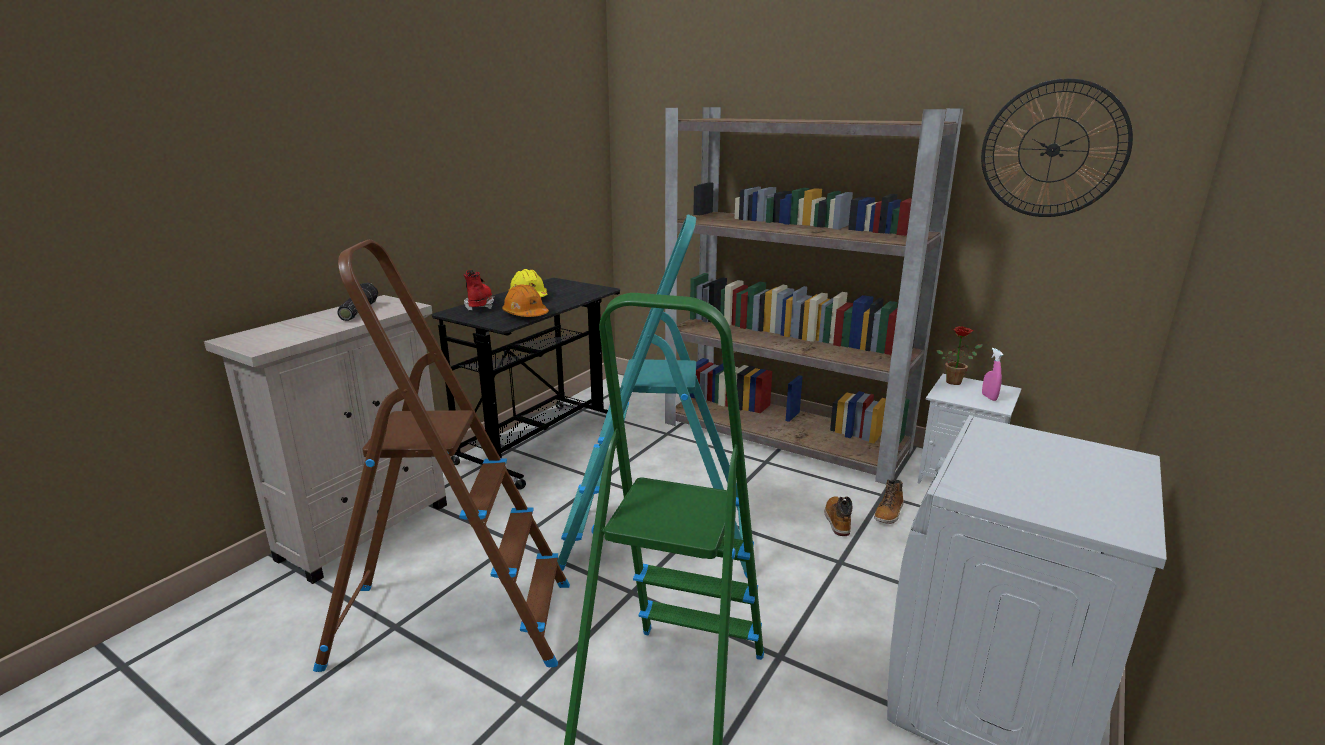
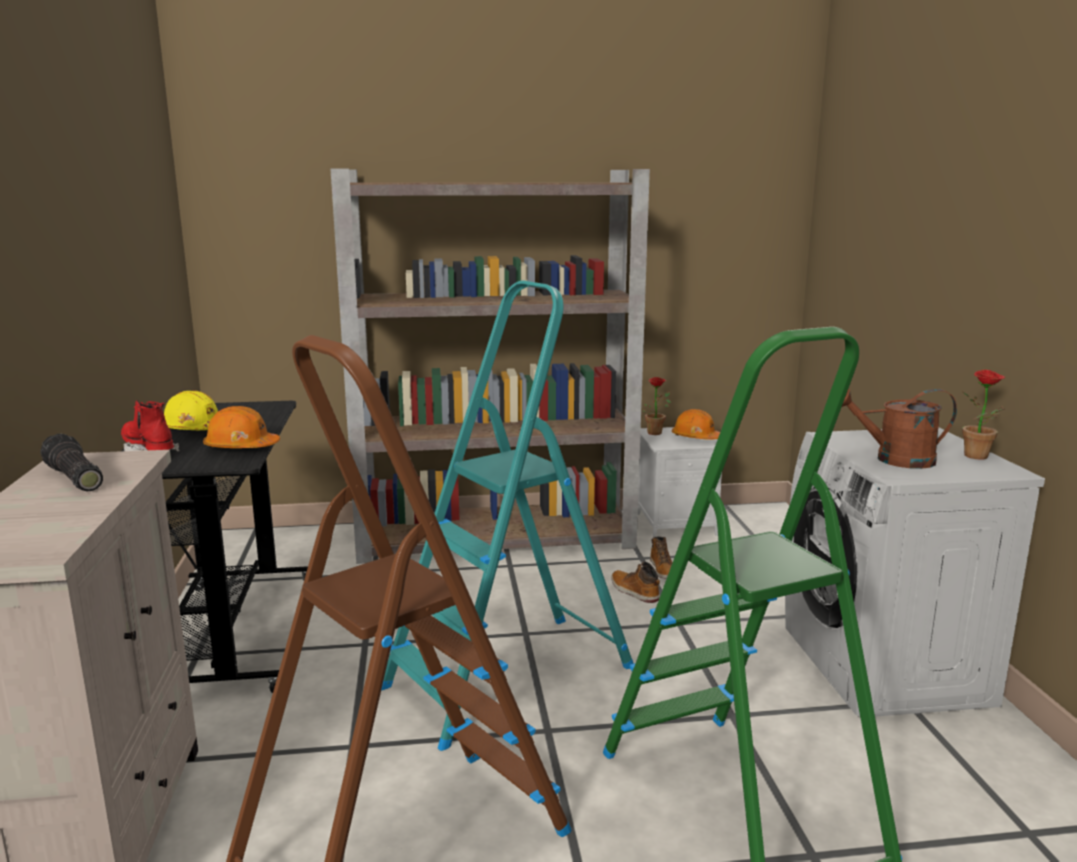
camera: 40 degrees left, 5 degrees down
(989, 397) = (695, 438): pink spray bottle -> orange hard hat
(1002, 472) = (894, 460): none -> brown watering can
(1053, 150) = (699, 206): wall clock -> none
(1127, 505) = (980, 457): none -> potted plant

